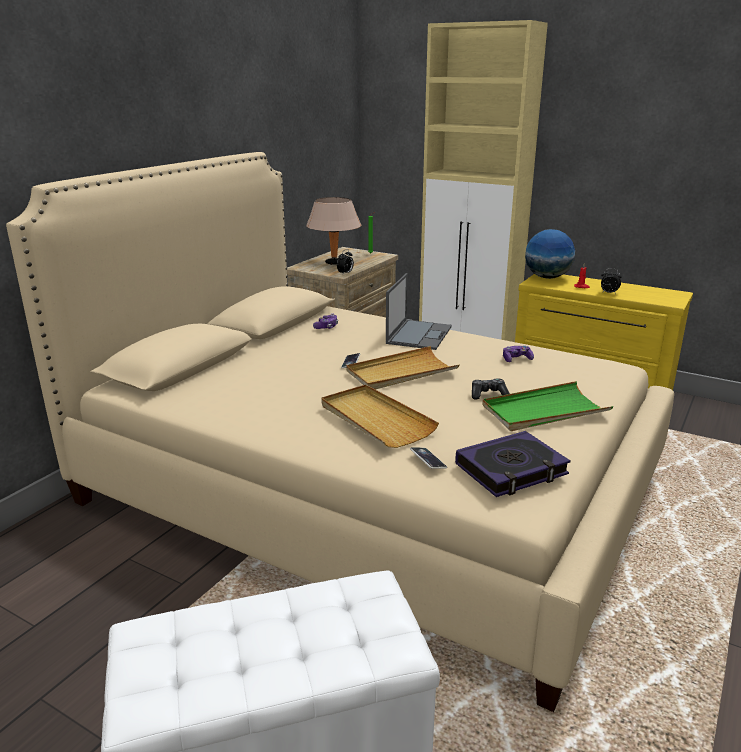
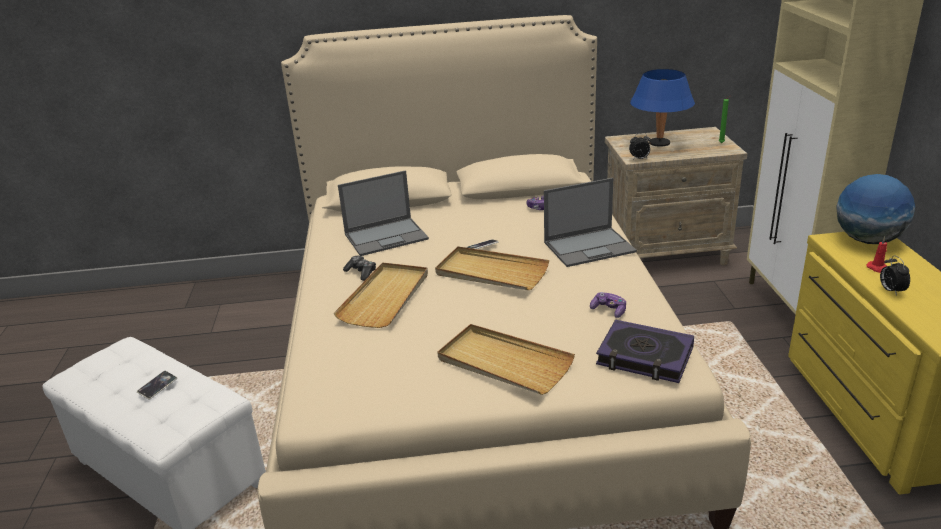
camera: 55 degrees right, 5 degrees up
(255, 388) = (387, 236): none -> laptop
(334, 263) = (659, 144): beige table lamp -> blue table lamp
(428, 460) = (343, 343): phone -> phone (158, 387)
(488, 394) = (503, 325): game controller -> game controller (361, 272)
(511, 470) = (363, 383): book -> book (644, 357)
(544, 411) = (503, 363): green tray -> beige tray

